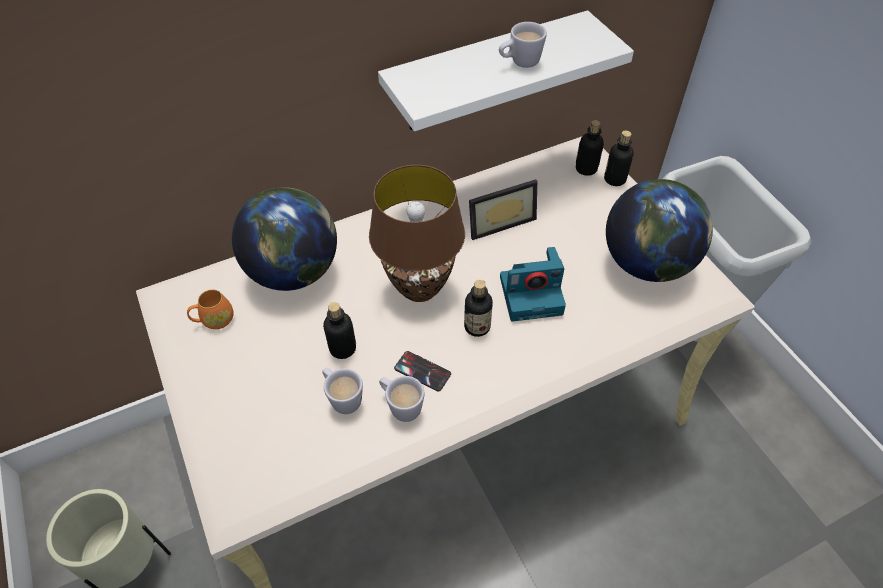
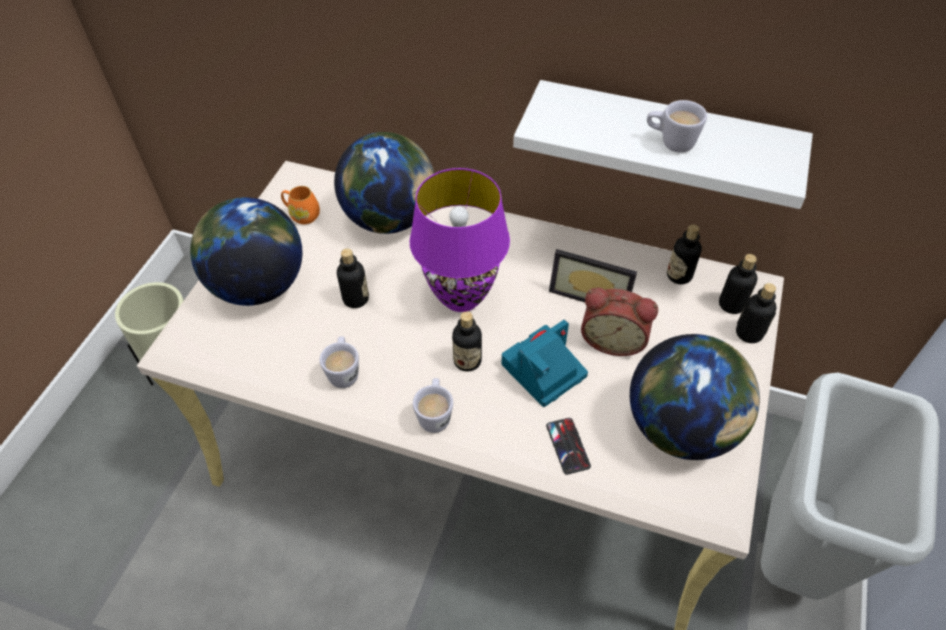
camera: 45 degrees right, 0 degrees up
(247, 401) = (258, 285): none -> globe
(342, 398) = (315, 333): white mug -> white mug (435, 414)
(420, 287) = (462, 297): brown table lamp -> purple table lamp
(422, 371) = (388, 360): phone -> phone (568, 446)
(532, 294) = (543, 371): camera -> camera turned 105 degrees clockwise
(537, 172) = (679, 275): none -> bottle
(548, 240) = (613, 339): none -> alarm clock

